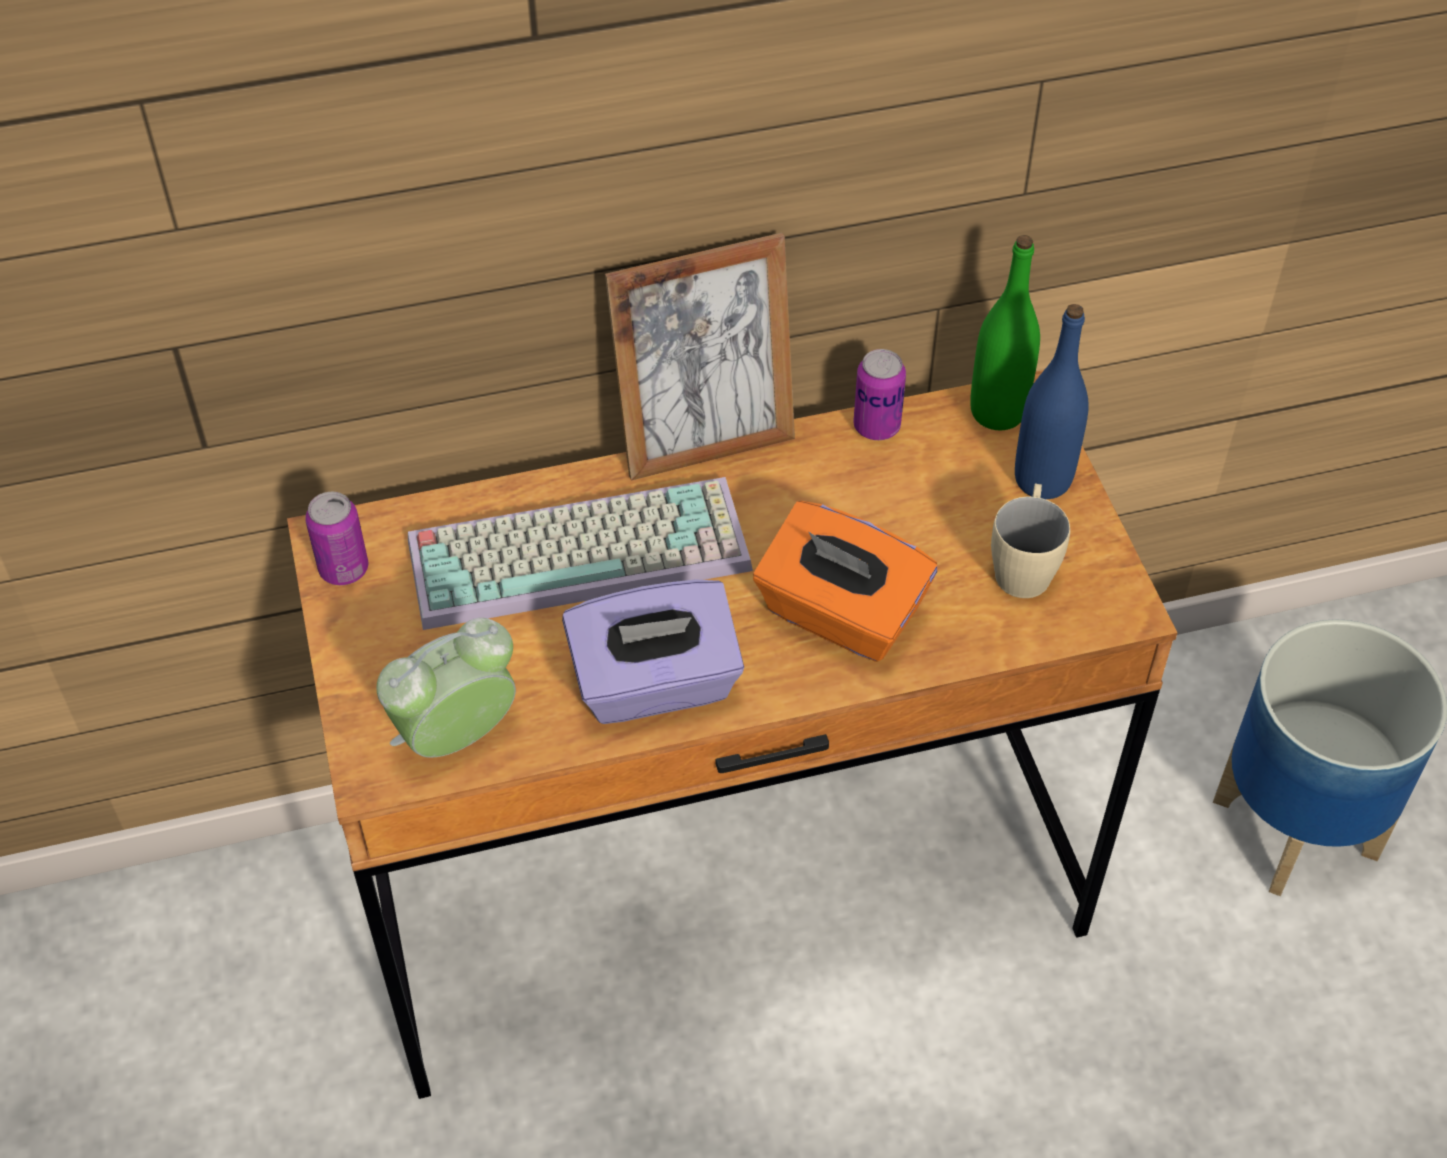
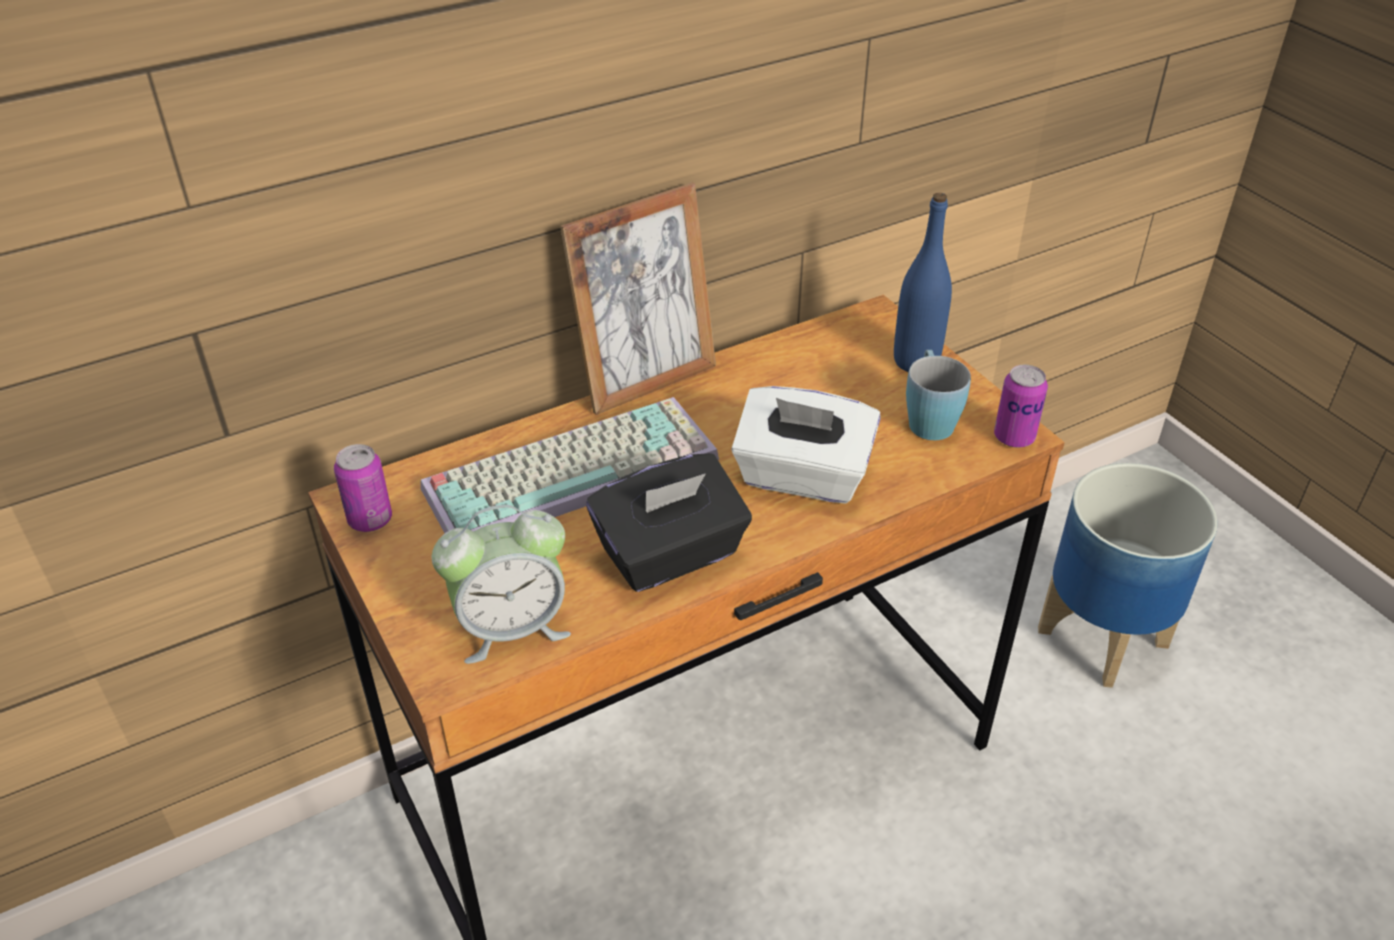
camera: 15 degrees left, 10 degrees down
(457, 737) = (511, 628): alarm clock -> alarm clock turned 150 degrees counterclockwise
(655, 685) = (671, 555): purple tissue box -> black tissue box
(840, 615) = (802, 477): orange tissue box -> white tissue box
(876, 426) = (775, 348): can -> can (1014, 437)
(997, 412) = (862, 325): green bottle -> none
(1023, 565) = (928, 418): beige mug -> blue mug

